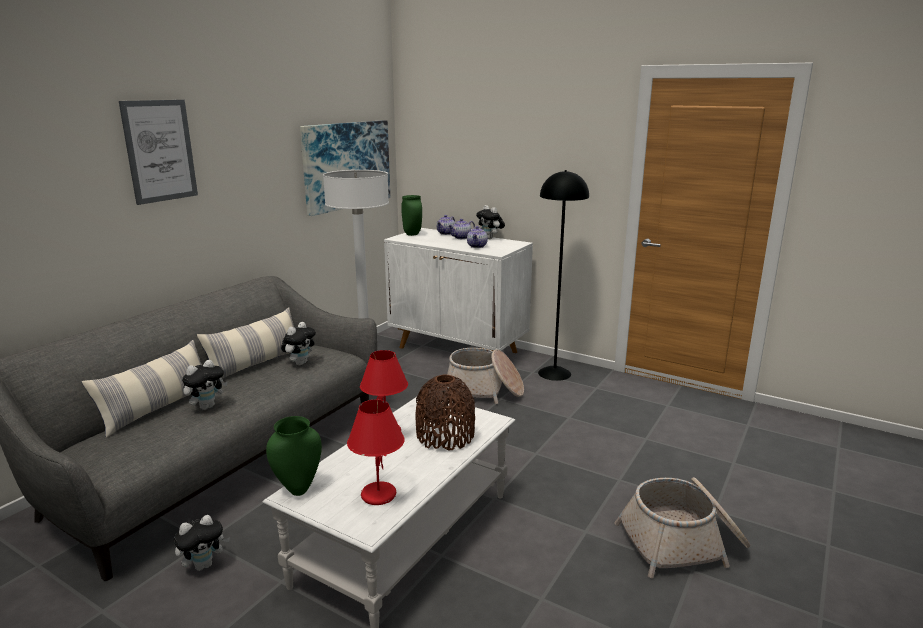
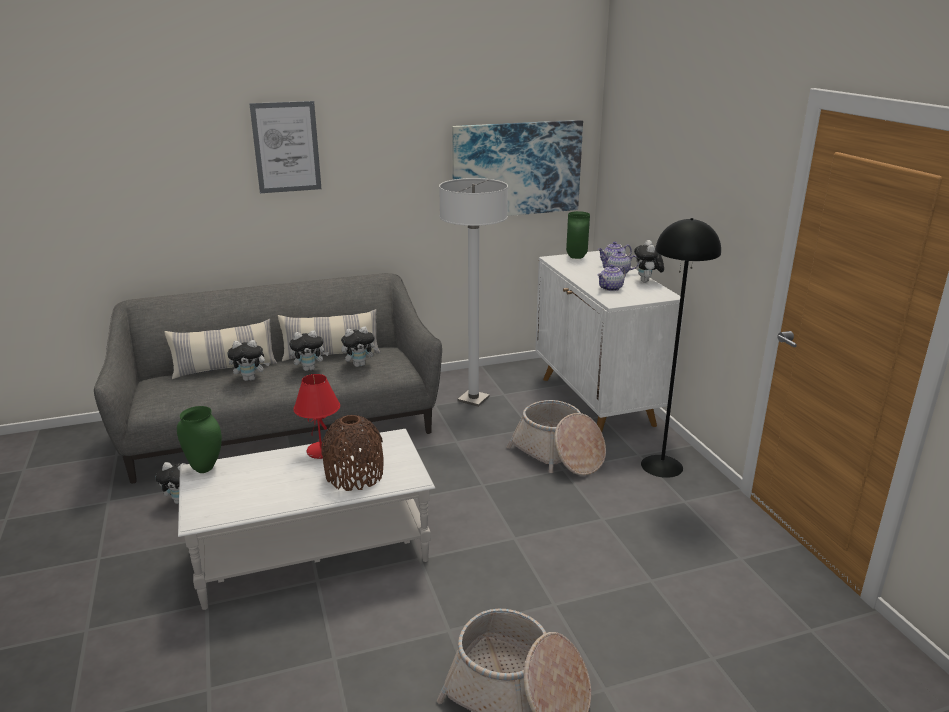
camera: 40 degrees right, 5 degrees up
(257, 380) = (309, 369): none -> plush toy
(378, 495) = (239, 498): red table lamp -> none

